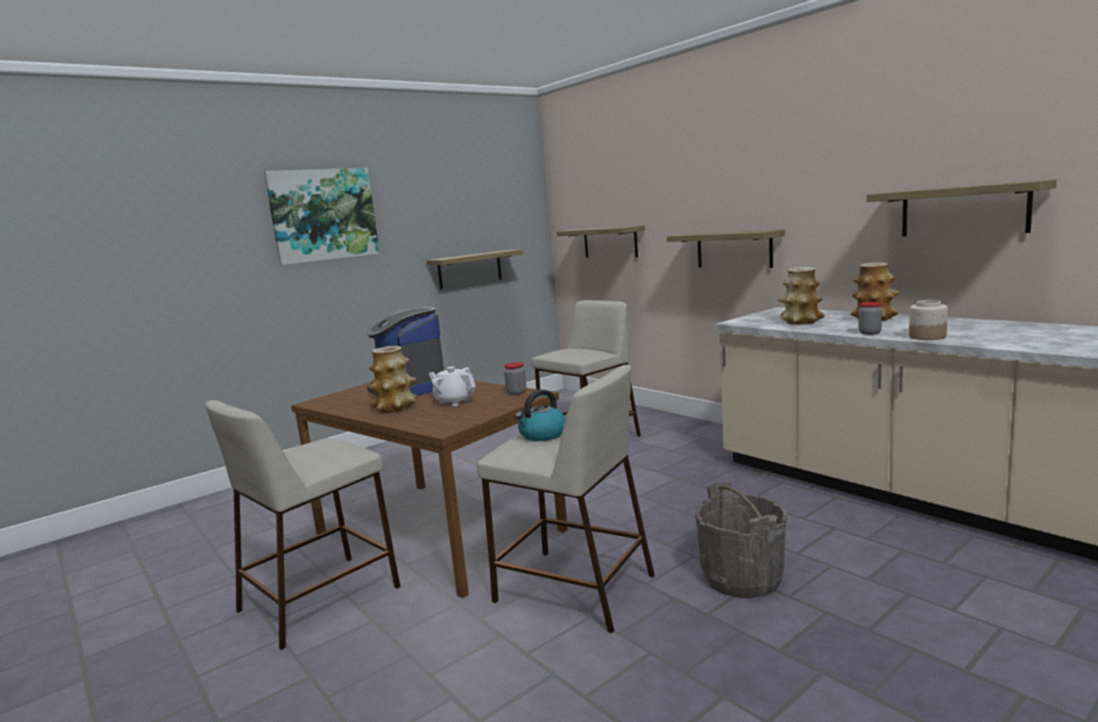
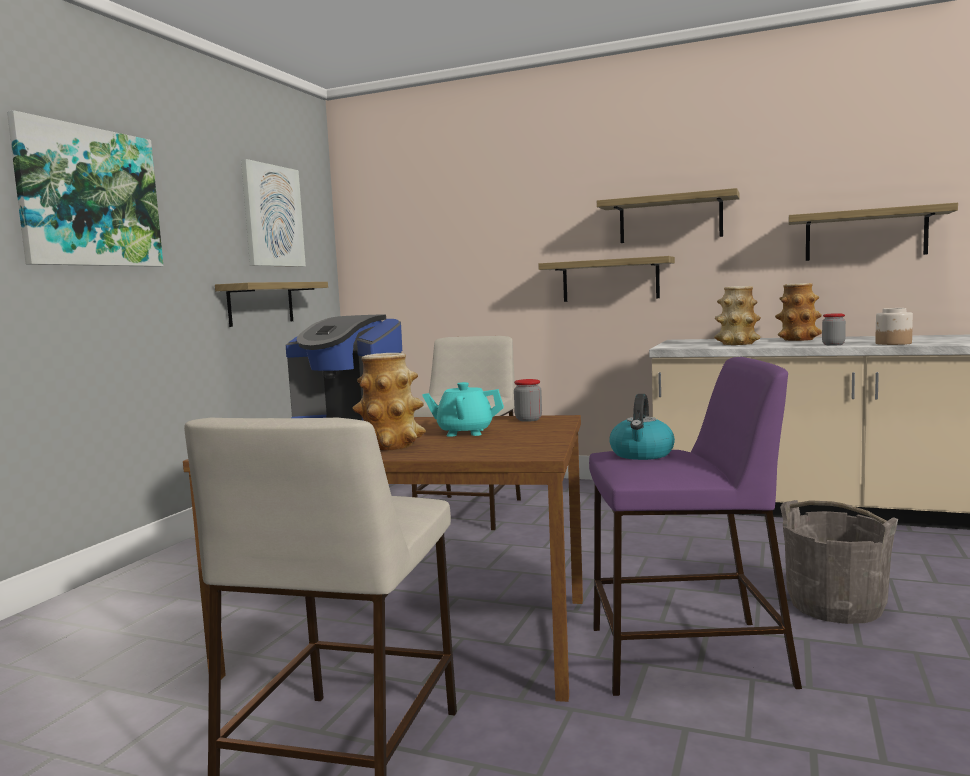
camera: 30 degrees left, 5 degrees down
(454, 401) = (464, 432): white teapot -> turquoise teapot
(481, 201) = (272, 216): none -> picture
(572, 588) = (685, 656): beige stool -> purple stool
(610, 242) = (435, 277): shelf -> shelf (670, 219)

